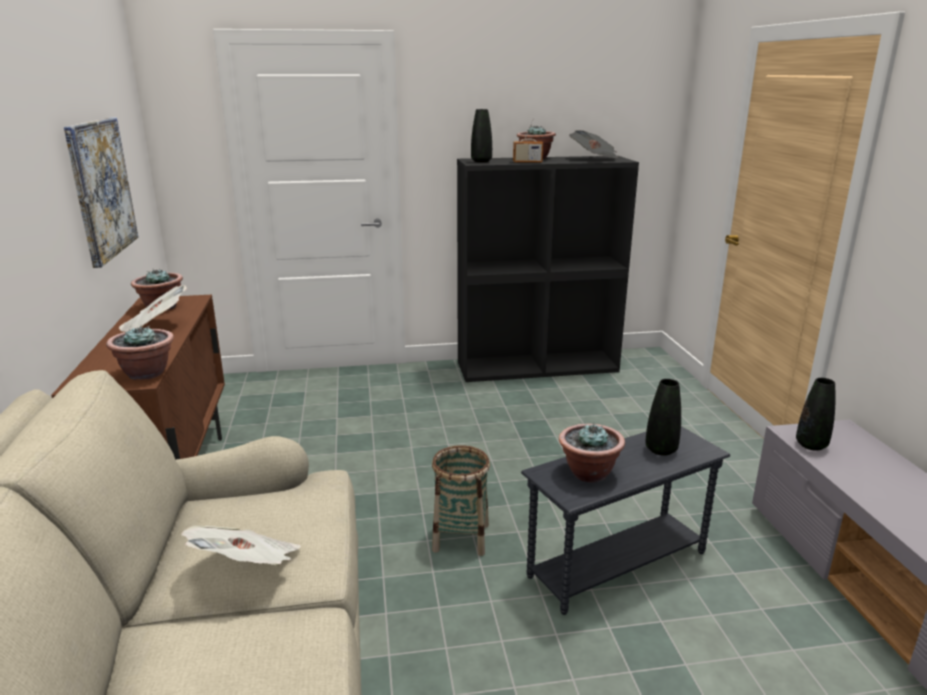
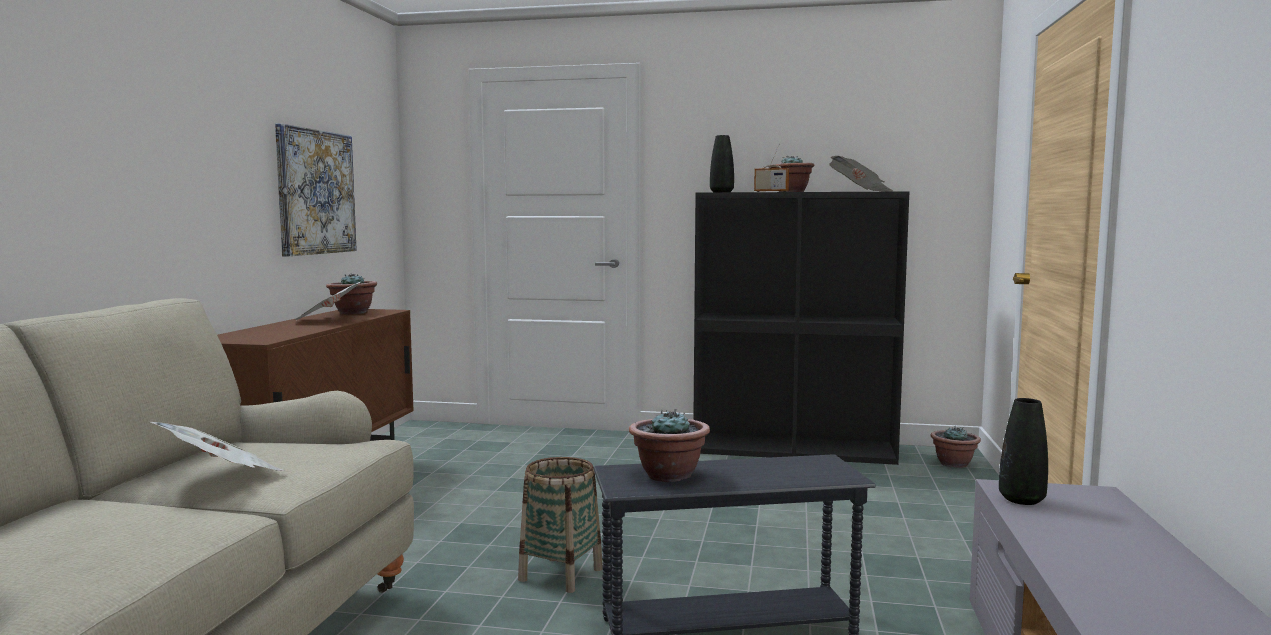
camera: 20 degrees right, 15 degrees down
(146, 373) = (274, 338): potted plant -> potted plant (954, 464)
(661, 450) = (784, 470): black vase -> none

